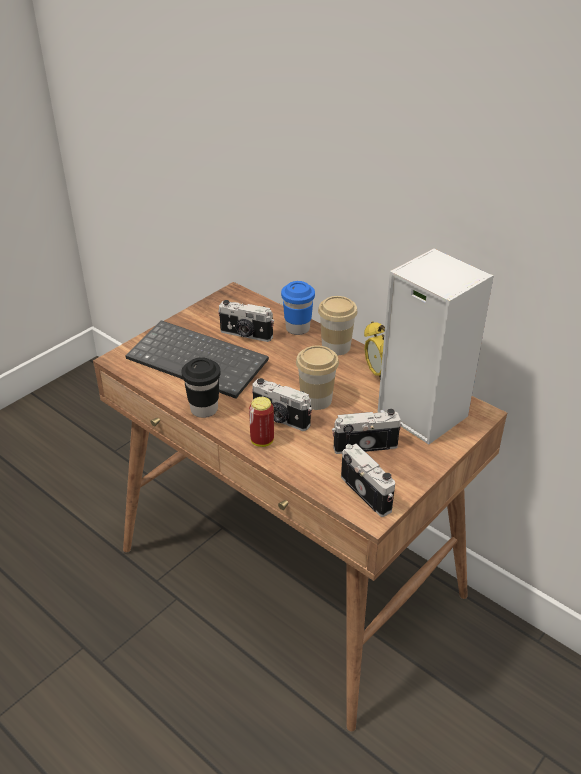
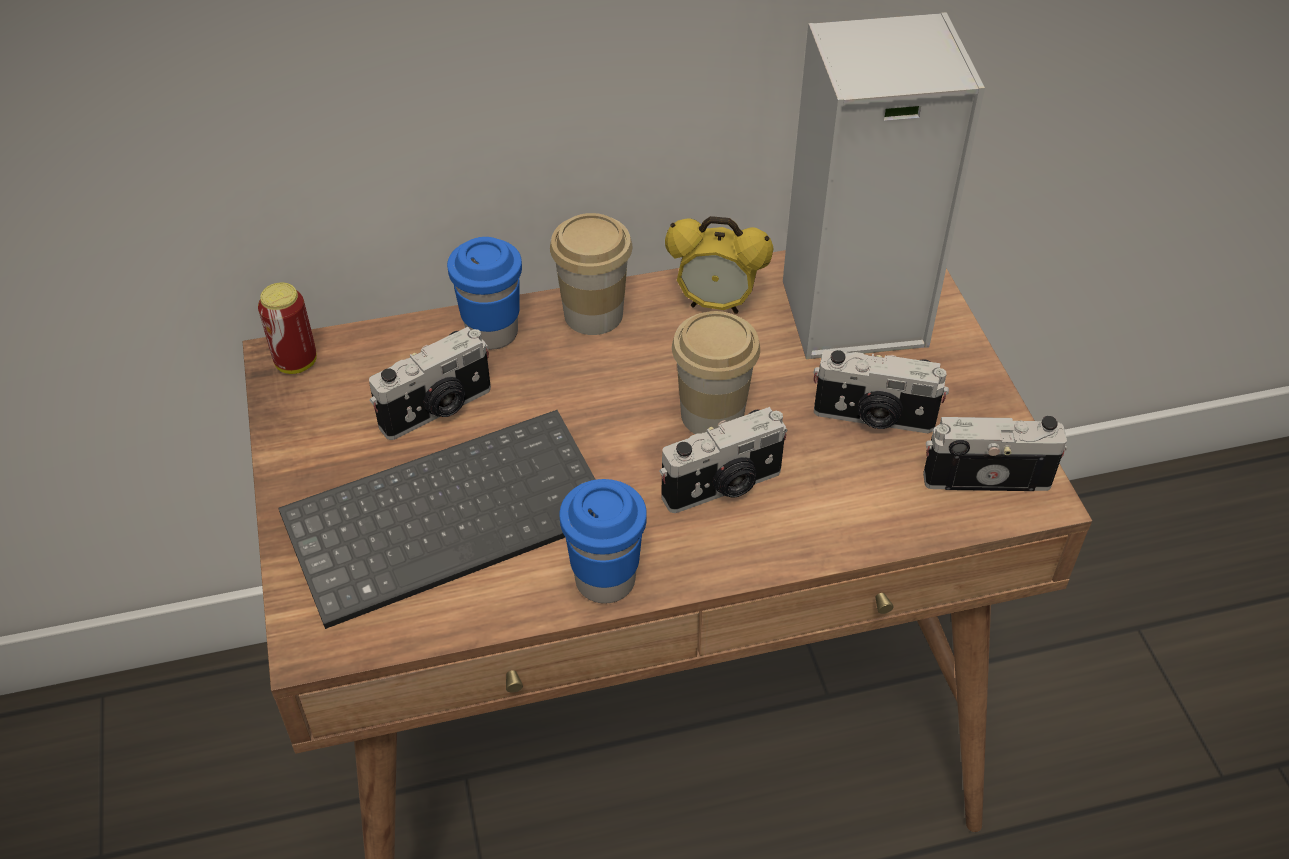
camera: 55 degrees left, 10 degrees up
(204, 409) = (605, 580): black cup -> blue cup
(262, 441) = (762, 542): can -> can (296, 362)
(364, 445) = (874, 418): camera -> camera turned 105 degrees counterclockwise

